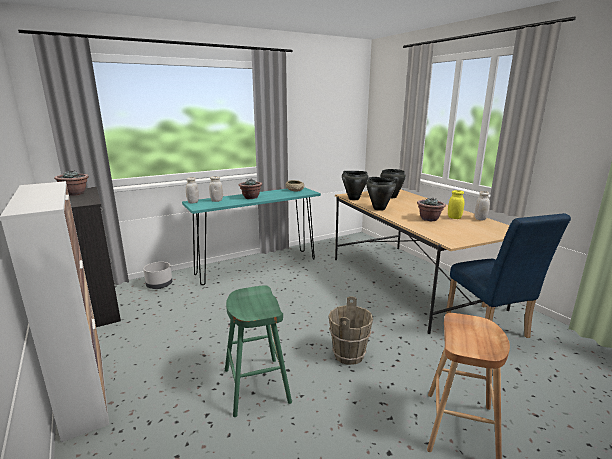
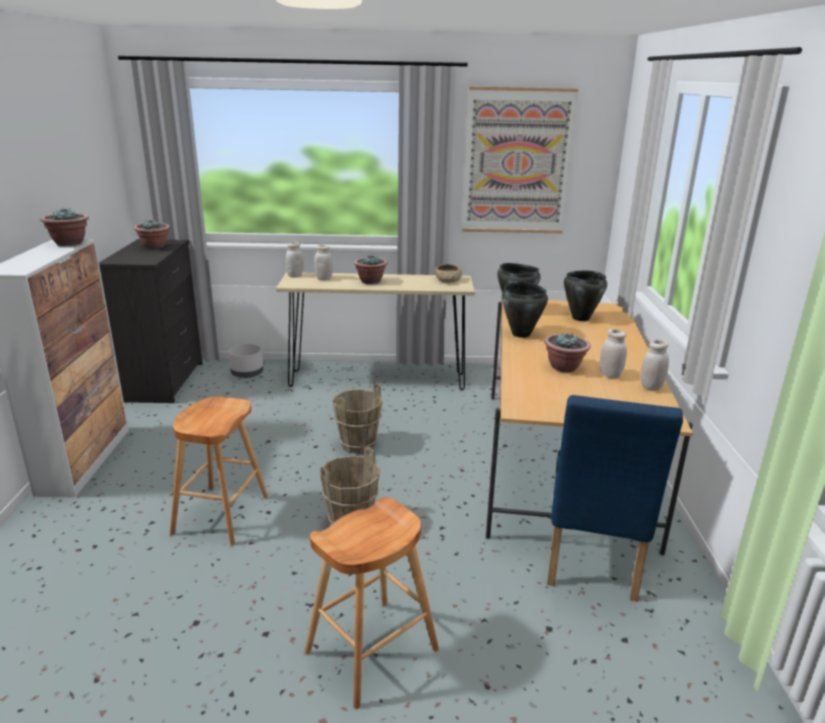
camera: 30 degrees right, 5 degrees up
(49, 186) = (69, 243): none -> potted plant
(256, 386) = (221, 515): green stool -> brown stool
(257, 266) = (377, 380): turquoise console table -> beige console table
(293, 307) = (358, 445): none -> brown bucket
(318, 113) = (517, 162): none -> picture
(454, 218) = (610, 375): yellow jar -> white jar

